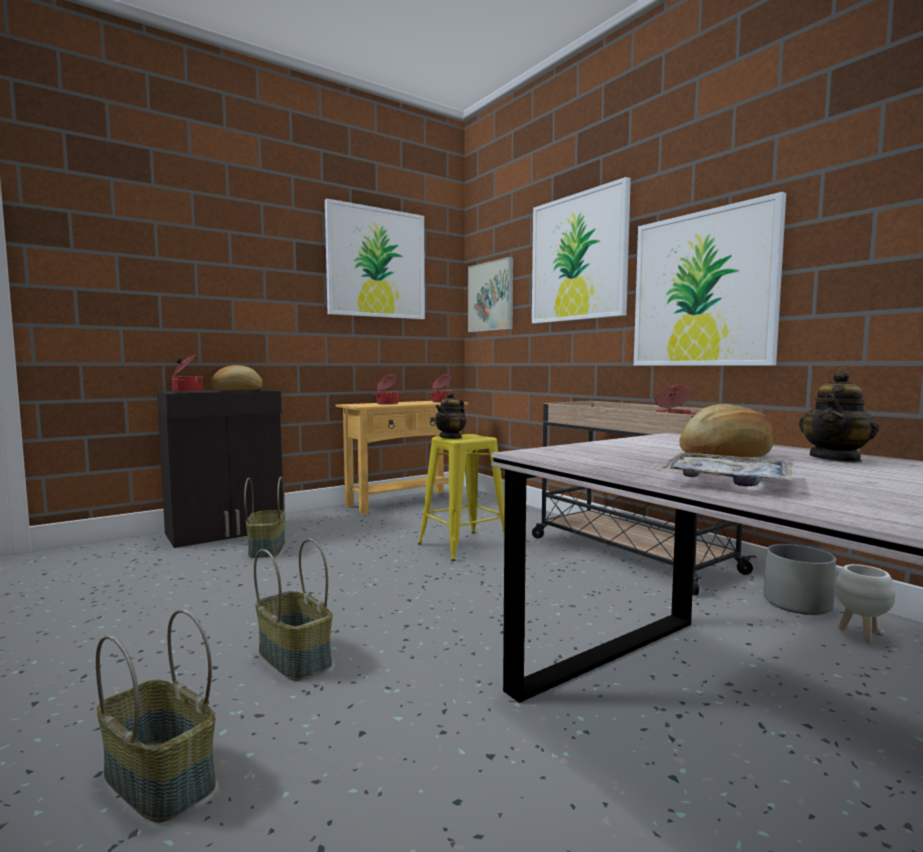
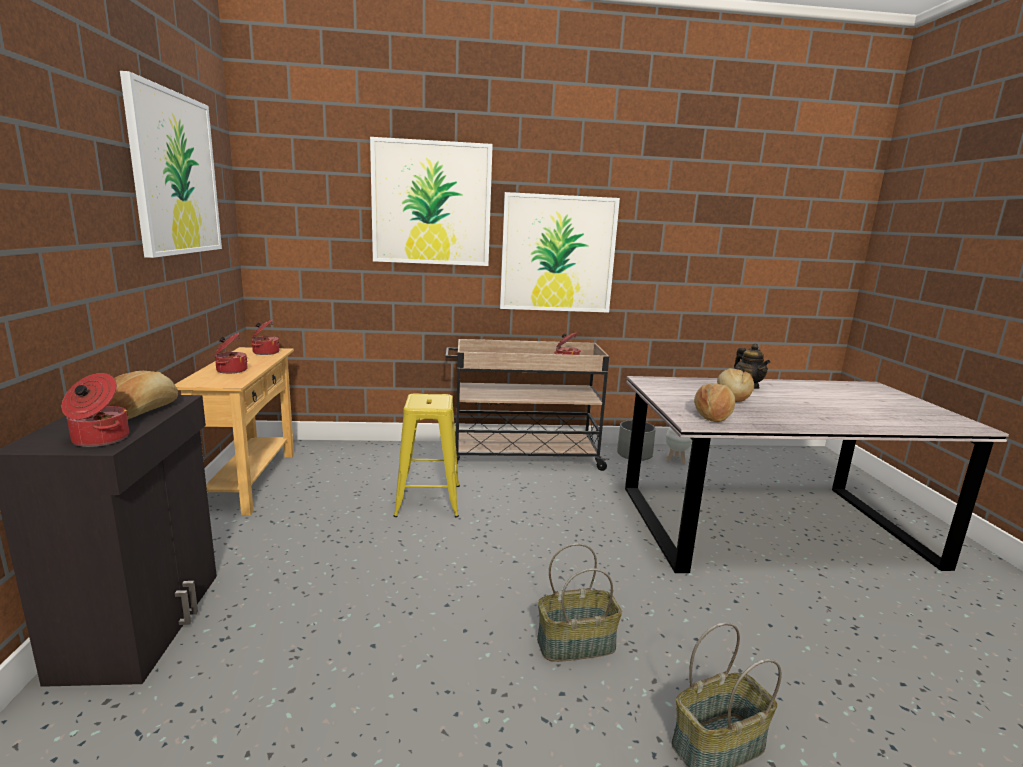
camera: 60 degrees left, 10 degrees up
(266, 548) = (274, 604): basket -> none
(451, 437) = (423, 404): teapot -> none
(490, 296) = (294, 221): picture -> none
(592, 456) = (713, 415): none -> bread
(728, 481) = (801, 418): tray -> none

